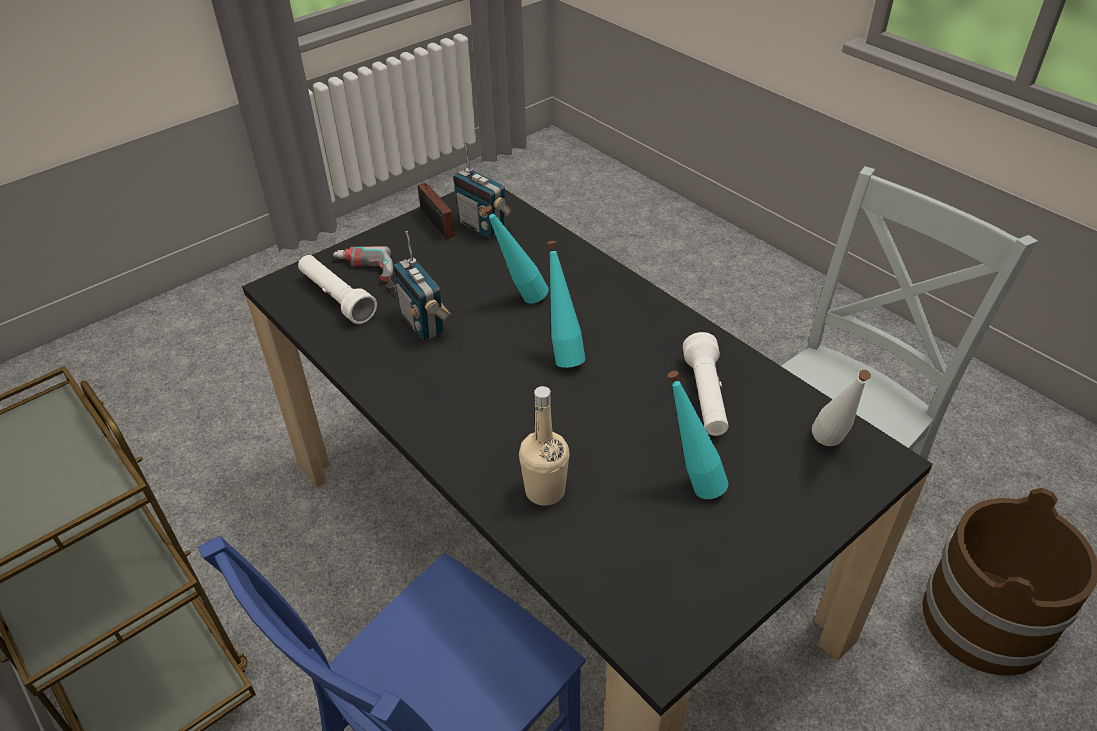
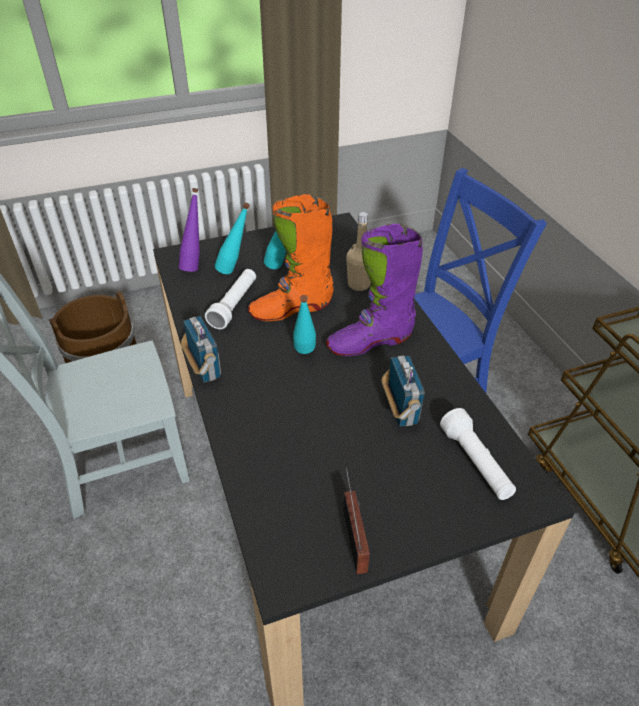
camera: 160 degrees left, 0 degrees up
(365, 276) = (446, 483): power drill -> none
(482, 226) = (307, 517): radio -> radio (204, 369)
(488, 395) = (370, 342): none -> purple boot
(519, 299) = (313, 412): turquoise bottle -> turquoise bottle (235, 271)
(623, 415) = (291, 308): none -> orange boot
(829, 449) = (195, 265): white bottle -> purple bottle

